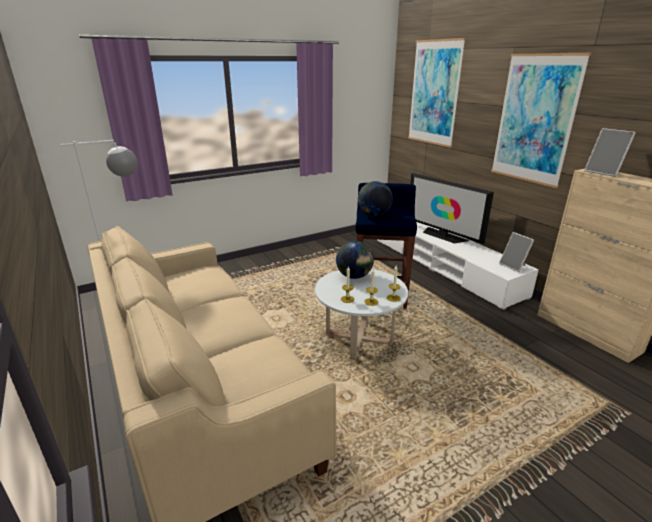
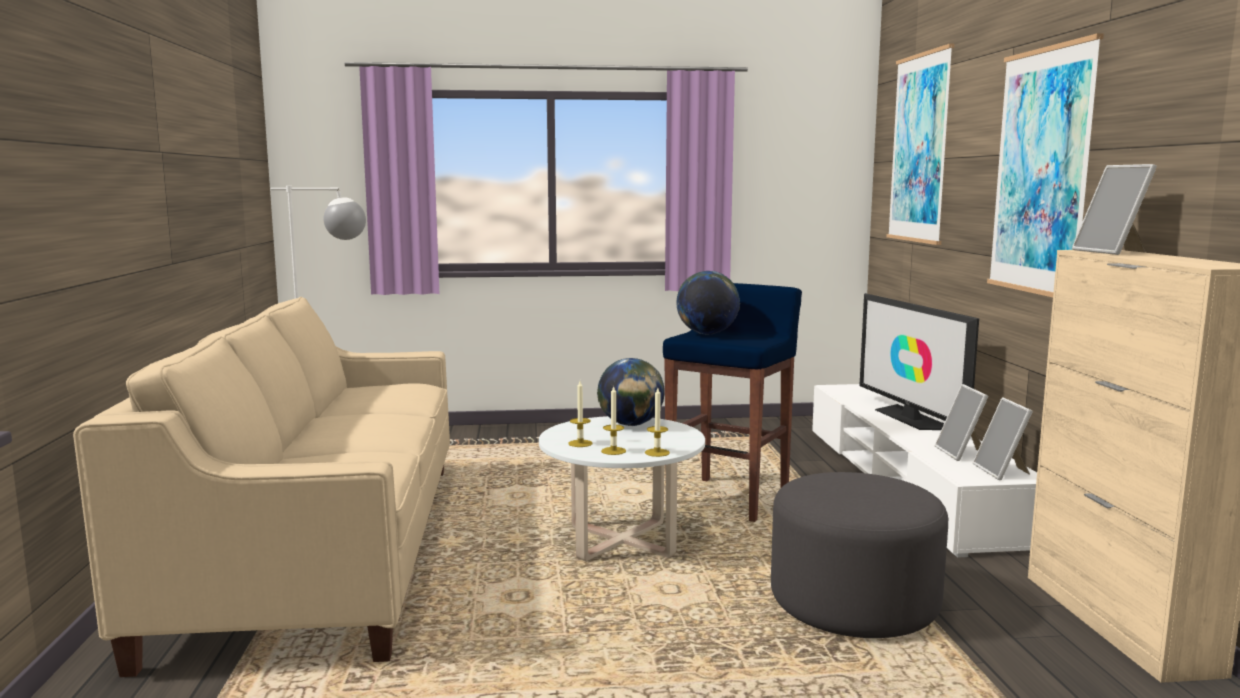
camera: 25 degrees right, 15 degrees down
(487, 257) = (962, 453): none -> picture frame
(492, 351) = (853, 603): none -> grey ottoman

